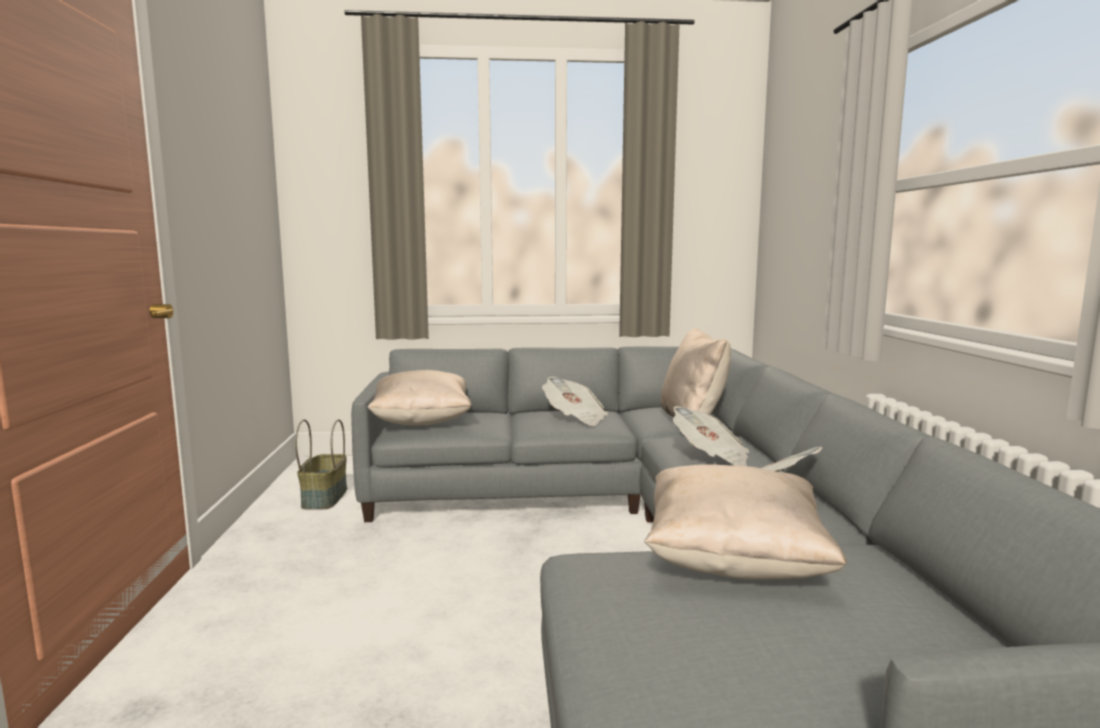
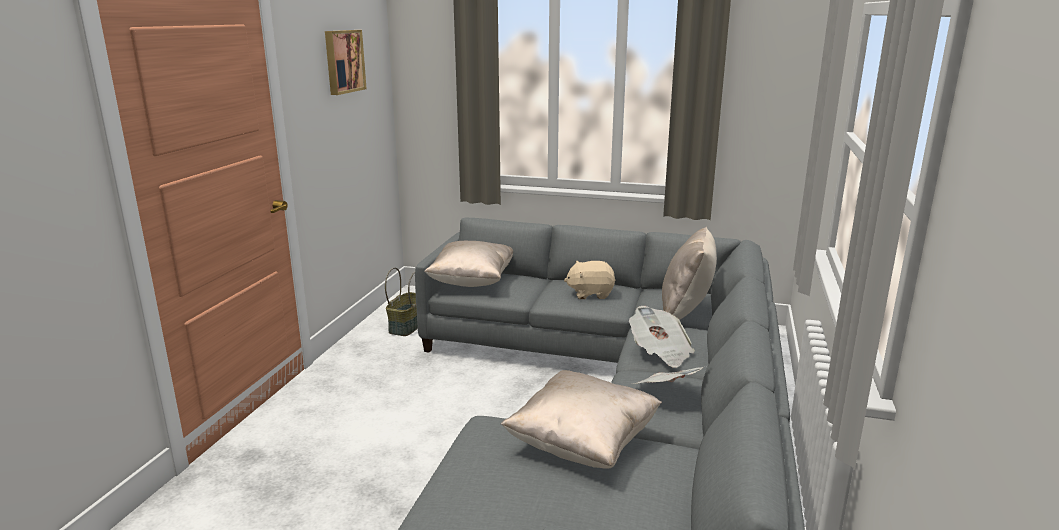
camera: 20 degrees right, 10 degrees up
(231, 146) = (343, 61): none -> picture
(575, 418) = (590, 294): newspaper -> beige plush toy

